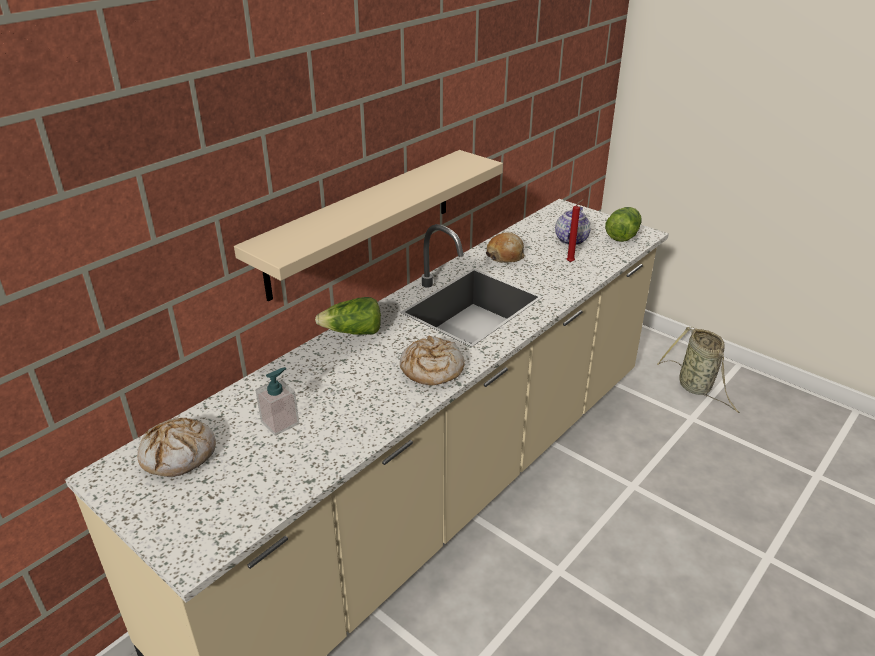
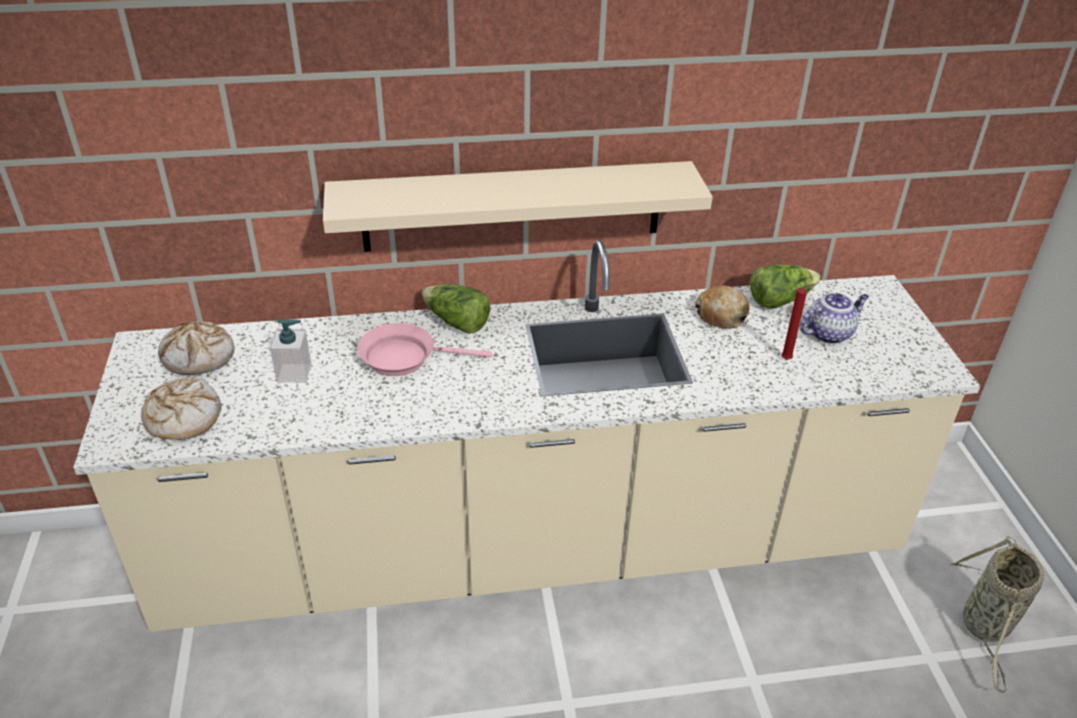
camera: 40 degrees right, 5 degrees up
(349, 371) = (404, 358): none -> pink frying pan
(431, 369) = (473, 397): bread -> bread (183, 418)
(622, 234) = (908, 358): lettuce -> lettuce (779, 300)

